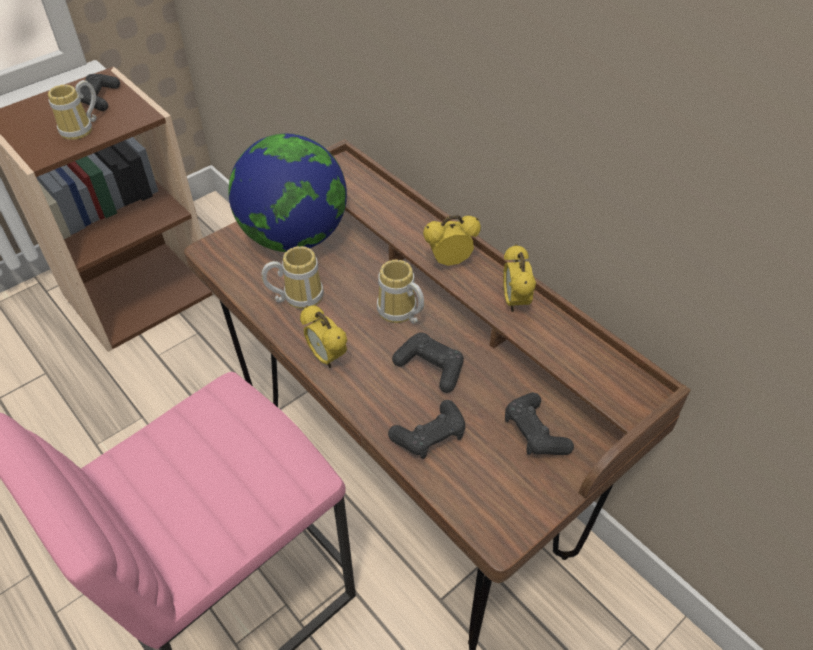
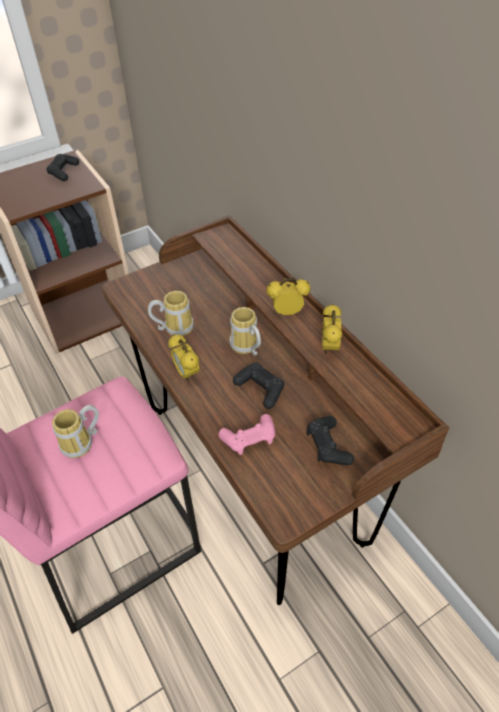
camera: 10 degrees right, 0 degrees up
(82, 130) = (47, 193): mug -> mug (82, 444)
(294, 237) = (181, 283): globe -> none
(429, 436) = (249, 439): black game controller -> pink game controller

